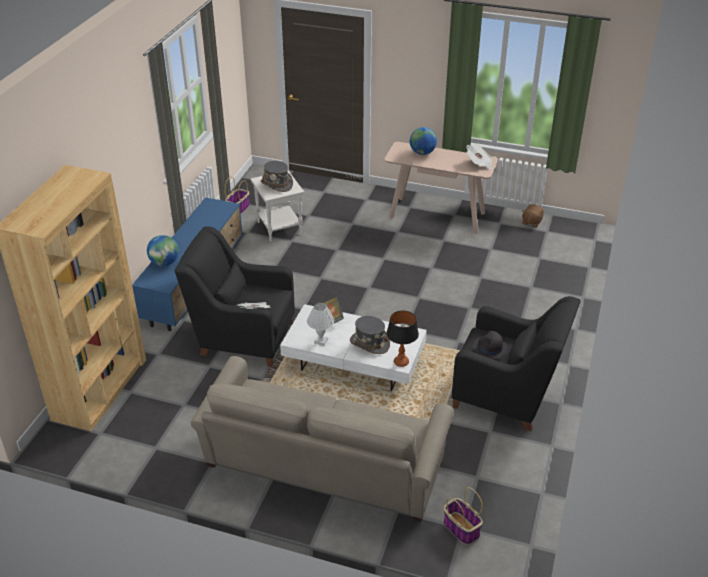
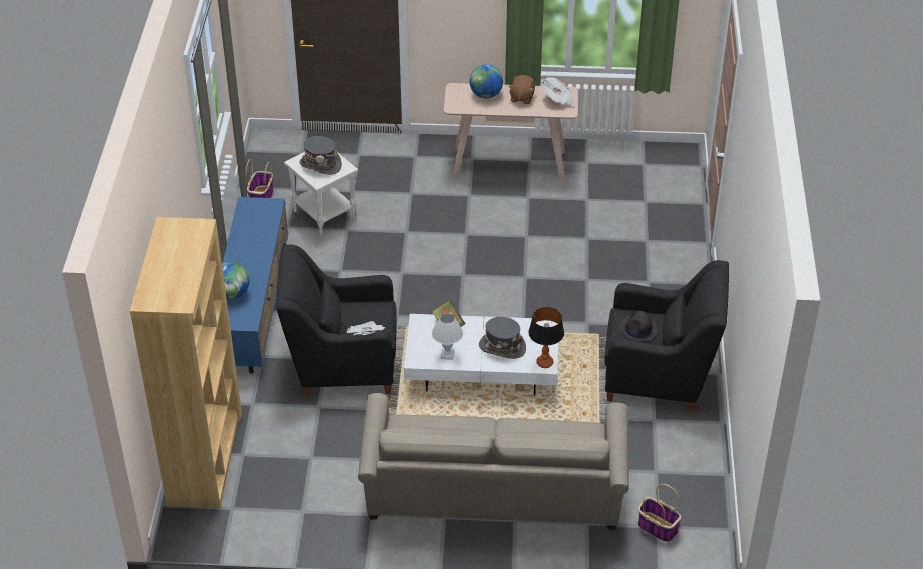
camera: 15 degrees left, 5 degrees up
(531, 222) = (622, 155): brown plush toy -> brown plush toy (521, 97)

